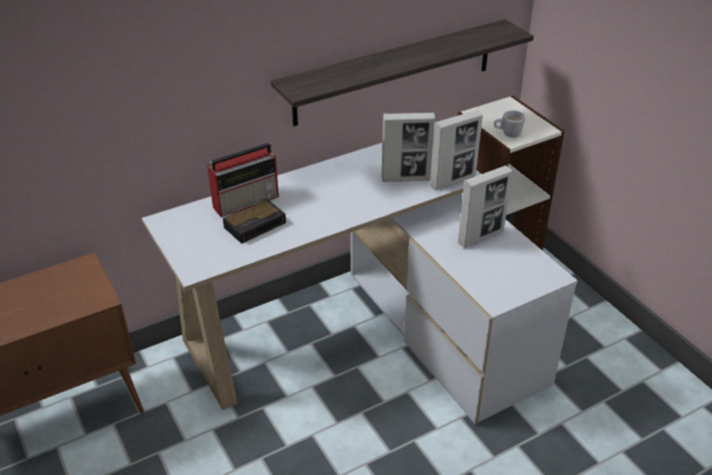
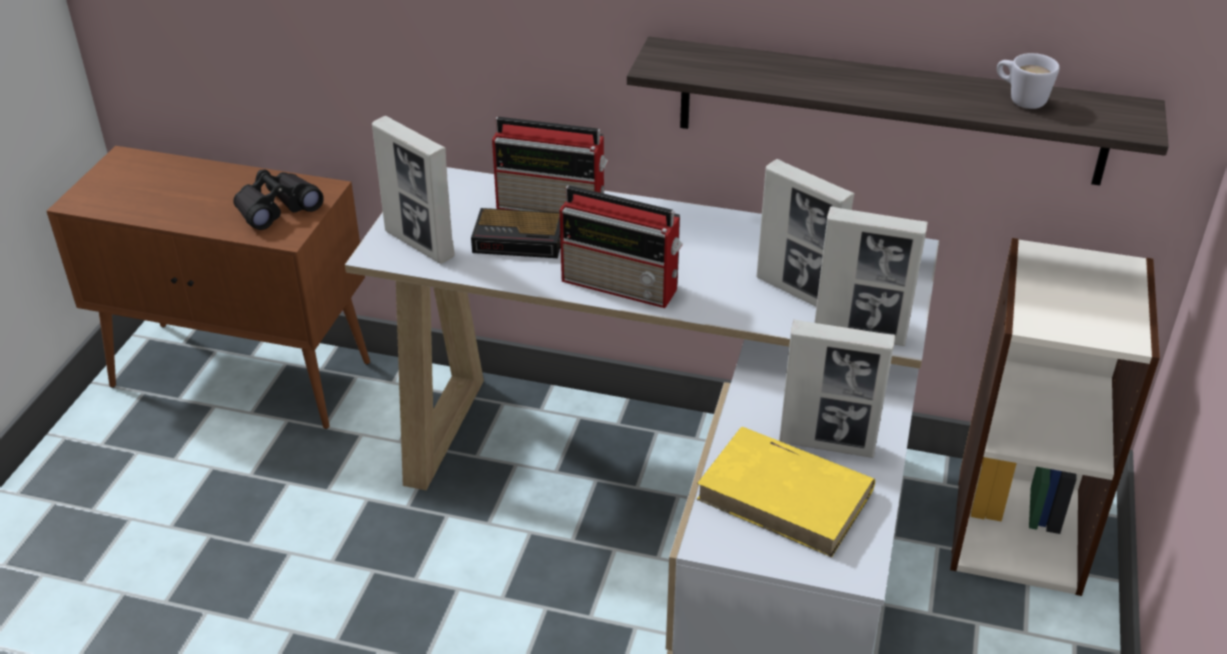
camera: 45 degrees right, 0 degrees up
(72, 289) = (276, 208): none -> black binoculars
(208, 254) = (419, 244): none -> picture frame
(333, 217) = (622, 285): none -> radio
(495, 266) = (786, 496): none -> yellow book
(507, 134) = (1044, 310): white mug -> white mug (1020, 99)

